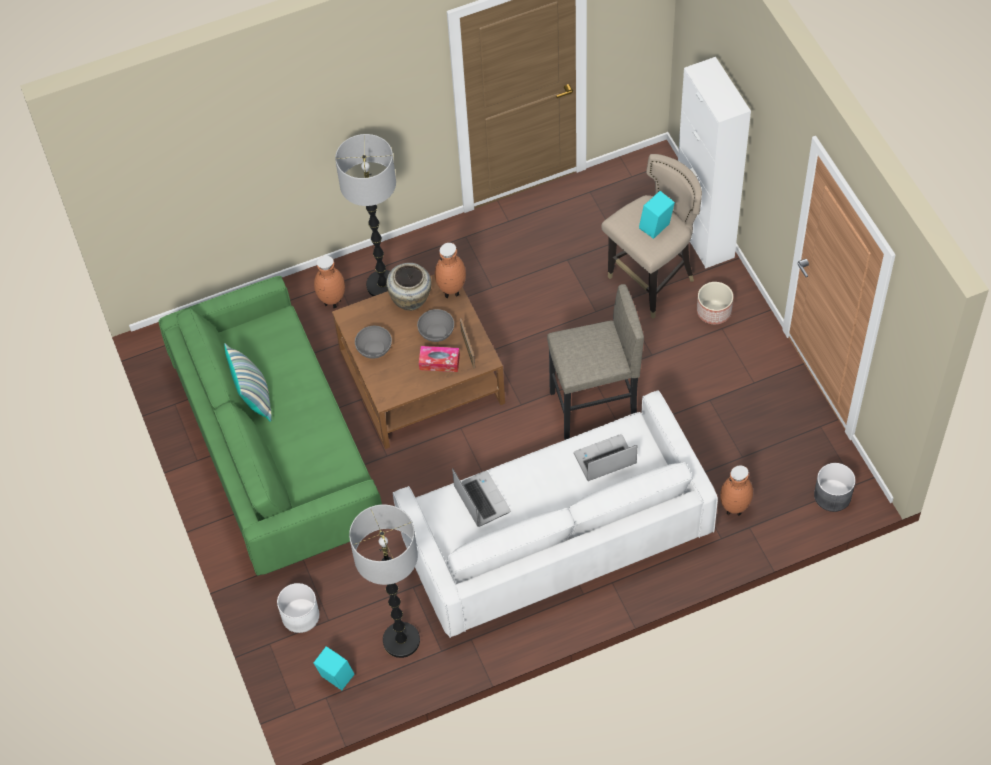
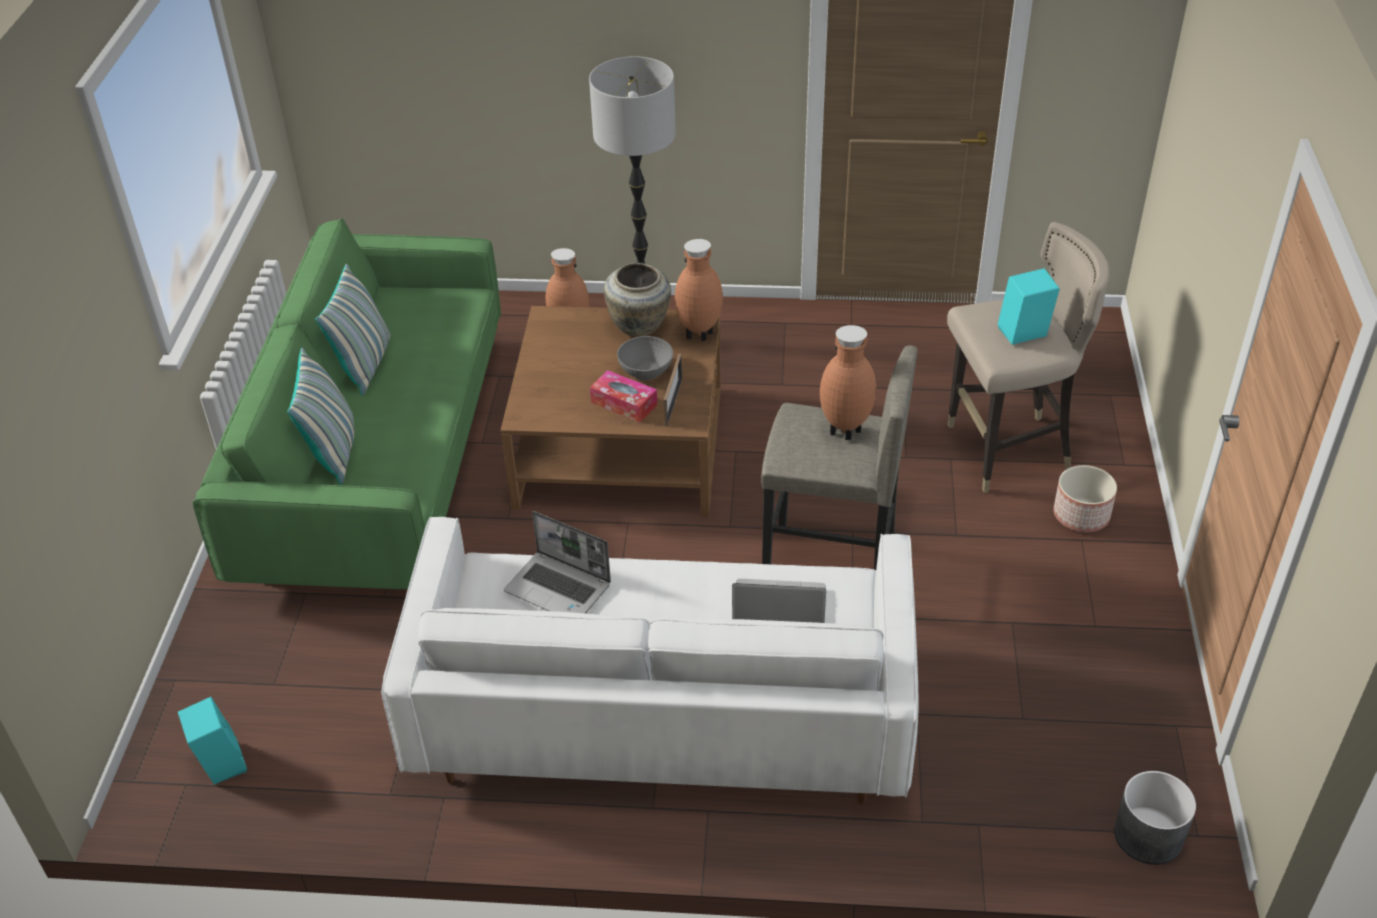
camera: 25 degrees right, 15 degrees down
(283, 468) = (333, 451): none -> pillow
(301, 615) = (244, 662): white planter -> none
(374, 348) = (551, 360): grey bowl -> none
(401, 641) = (346, 754): floor lamp -> none
(480, 499) = (559, 588): laptop -> laptop turned 120 degrees clockwise
(704, 236) = (1115, 425): white cabinet -> none
(734, 510) = (967, 789): brown vase -> brown vase (845, 433)

